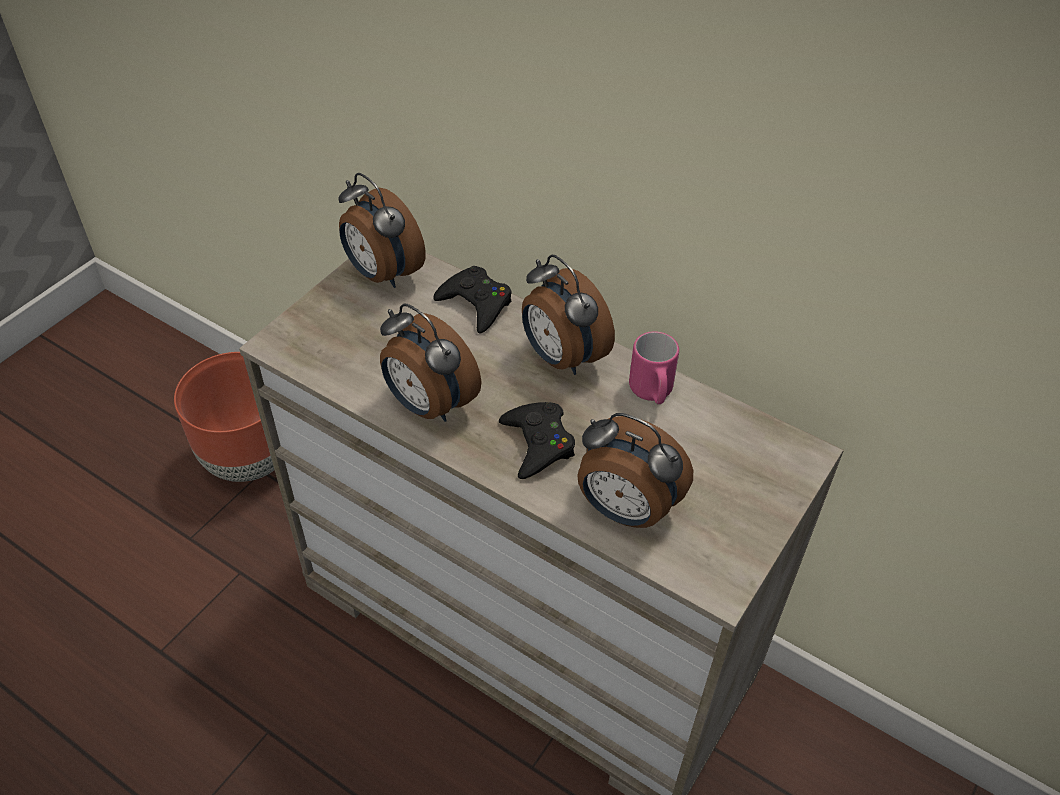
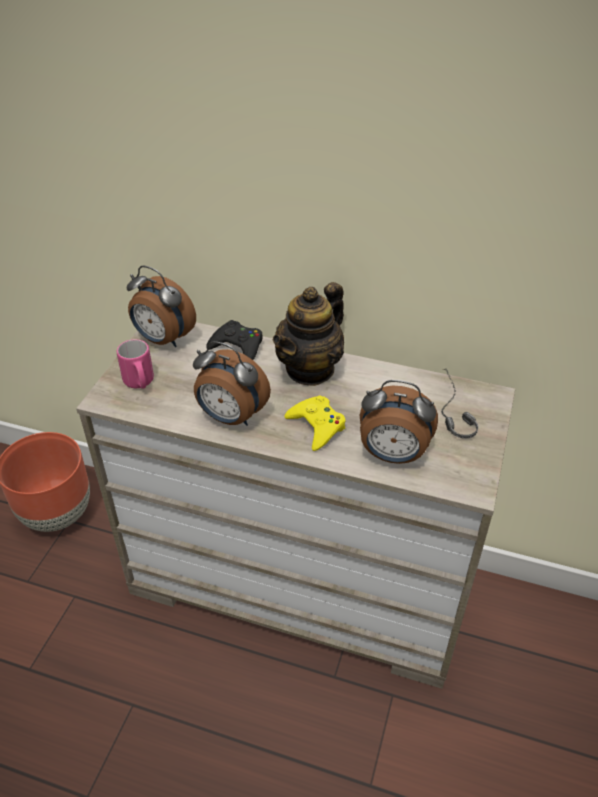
camera: 15 degrees left, 5 degrees down
(538, 444) = (317, 426): black game controller -> yellow game controller
(561, 358) = (310, 369): alarm clock -> teapot
(652, 393) = (380, 379): pink mug -> pink mug (140, 383)
(731, 464) = (449, 412): none -> headphones

